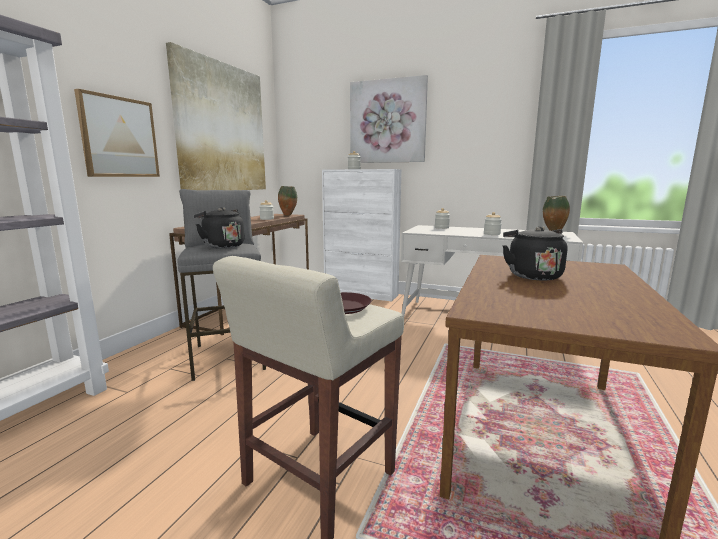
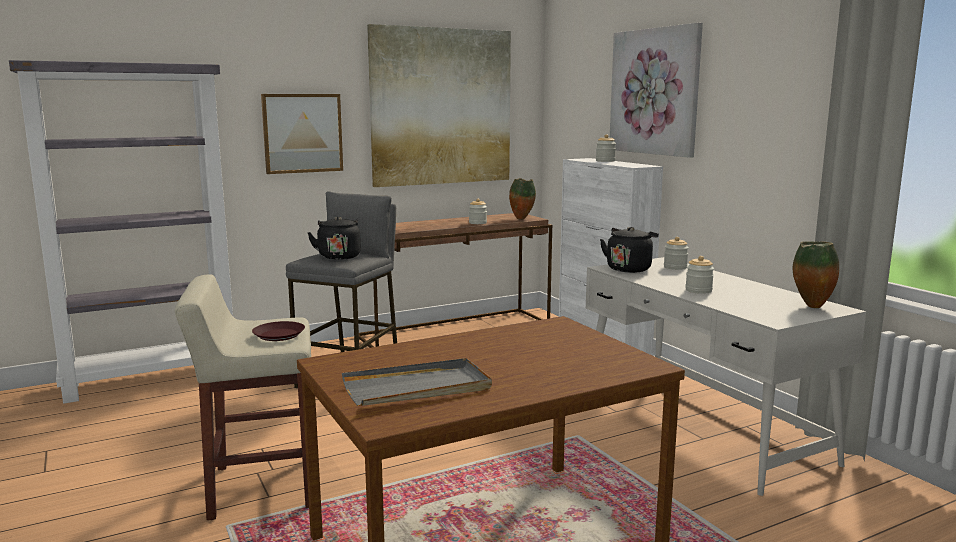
camera: 40 degrees right, 0 degrees up
(532, 275) = (504, 350): black kettle -> black kettle (629, 268)
(591, 308) = (418, 388): none -> grey tray

